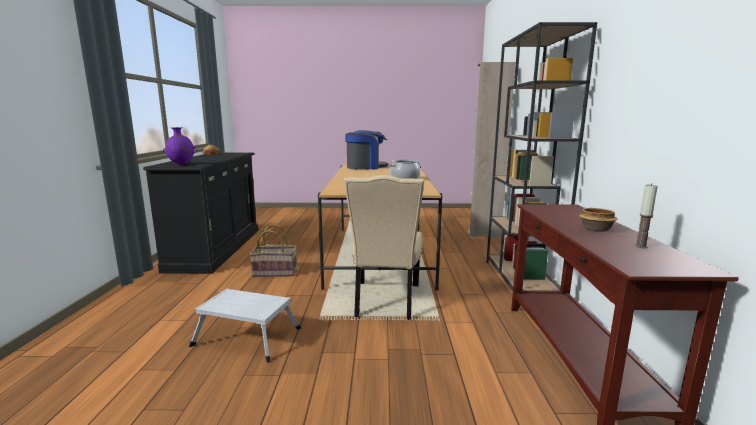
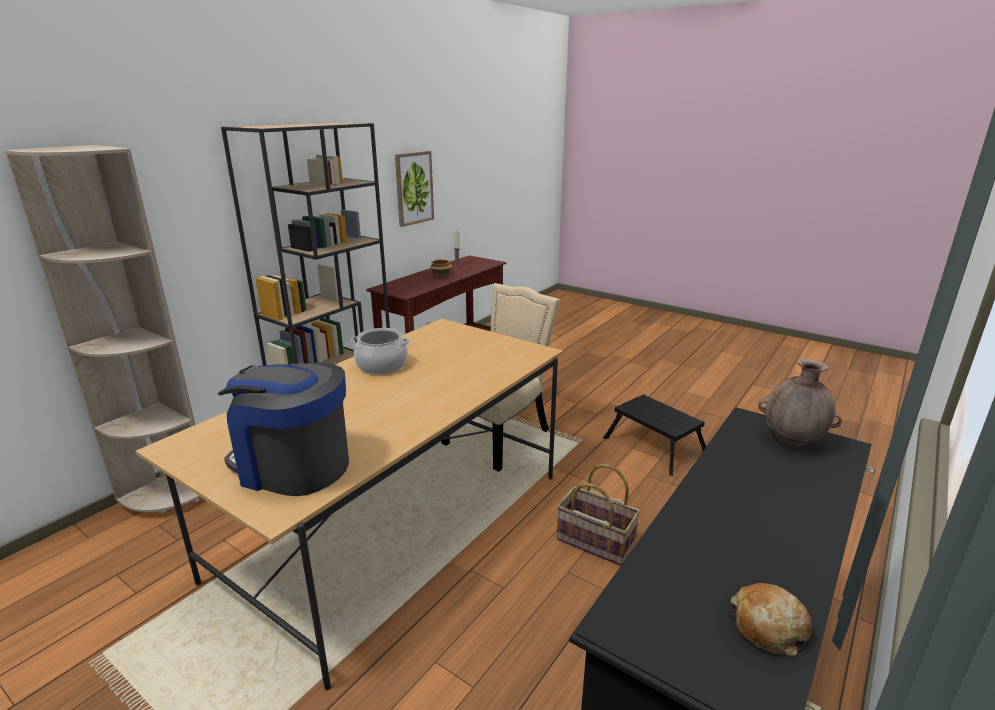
camera: 145 degrees left, 10 degrees up
(181, 164) = (792, 441): purple vase -> brown vase
(248, 336) = (654, 445): white step ladder -> black step ladder
(667, 101) = (413, 188): none -> picture

